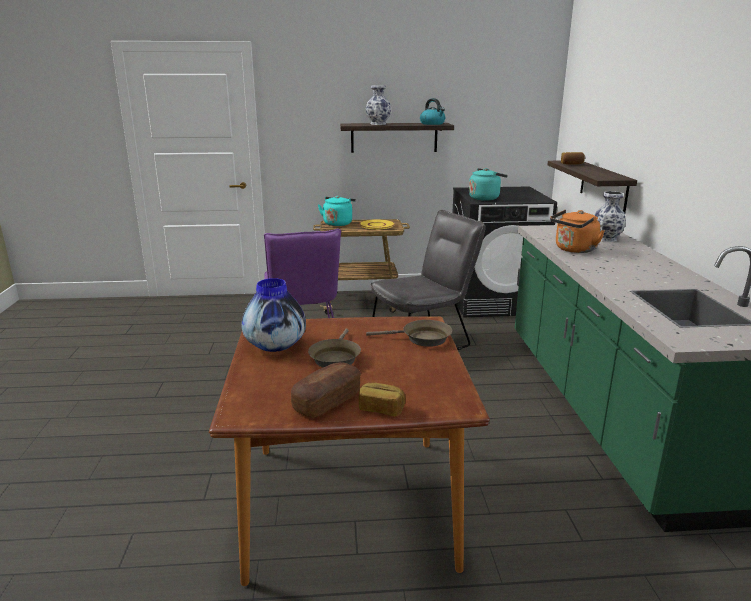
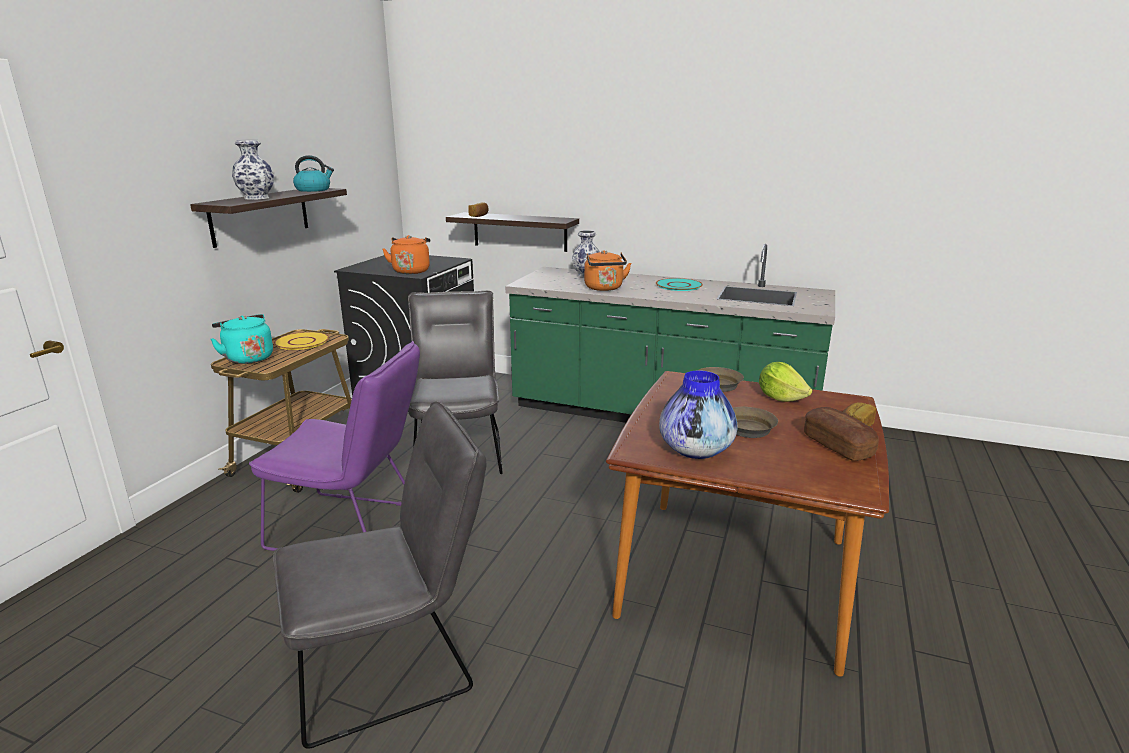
camera: 65 degrees left, 0 degrees up
(192, 390) = (393, 663): none -> grey chair
(425, 368) = (781, 398): none -> lettuce
(485, 198) = (411, 271): turquoise kettle -> orange kettle
(649, 271) = (679, 285): none -> turquoise plate

